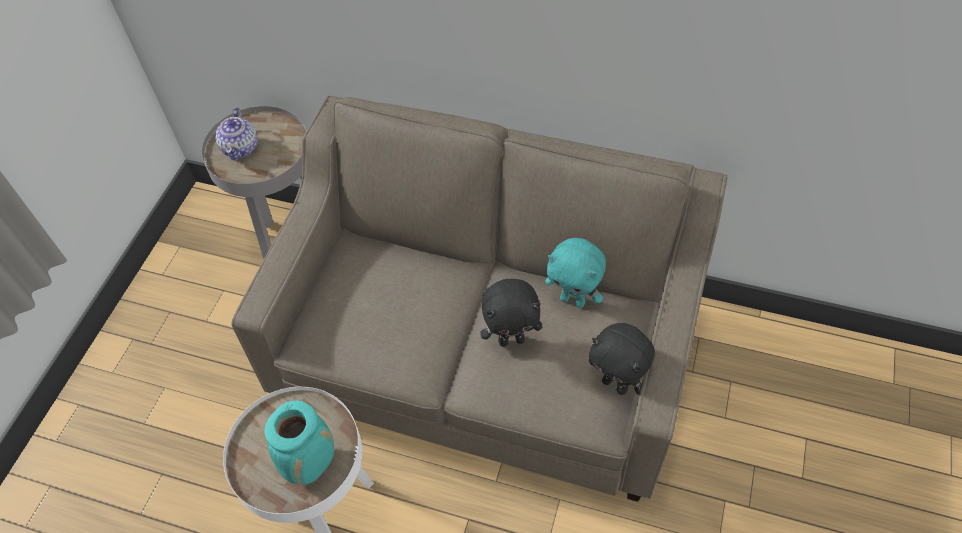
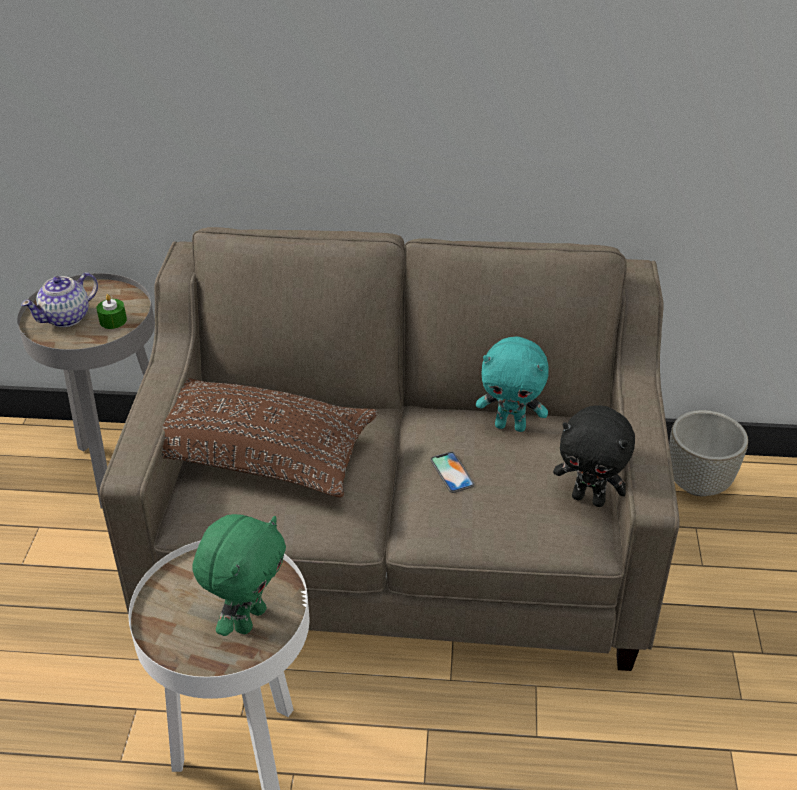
camera: 15 degrees left, 15 degrees down
(241, 147) = (67, 317): teapot -> teapot turned 60 degrees clockwise
(275, 156) = (113, 321): none -> green candle
(311, 463) = (248, 618): turquoise vase -> green plush toy
(364, 294) = (256, 454): none -> brown pillow
(511, 339) = (452, 472): black plush toy -> phone
(746, 339) = (698, 483): none -> grey planter

